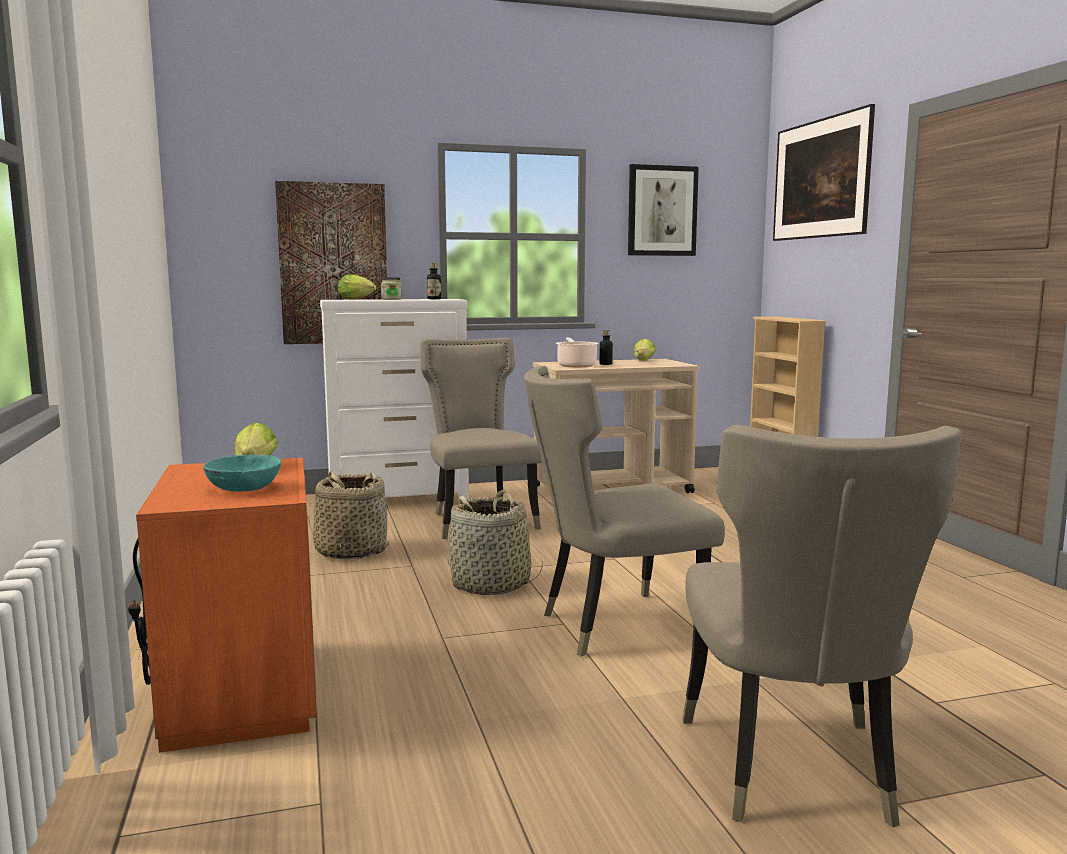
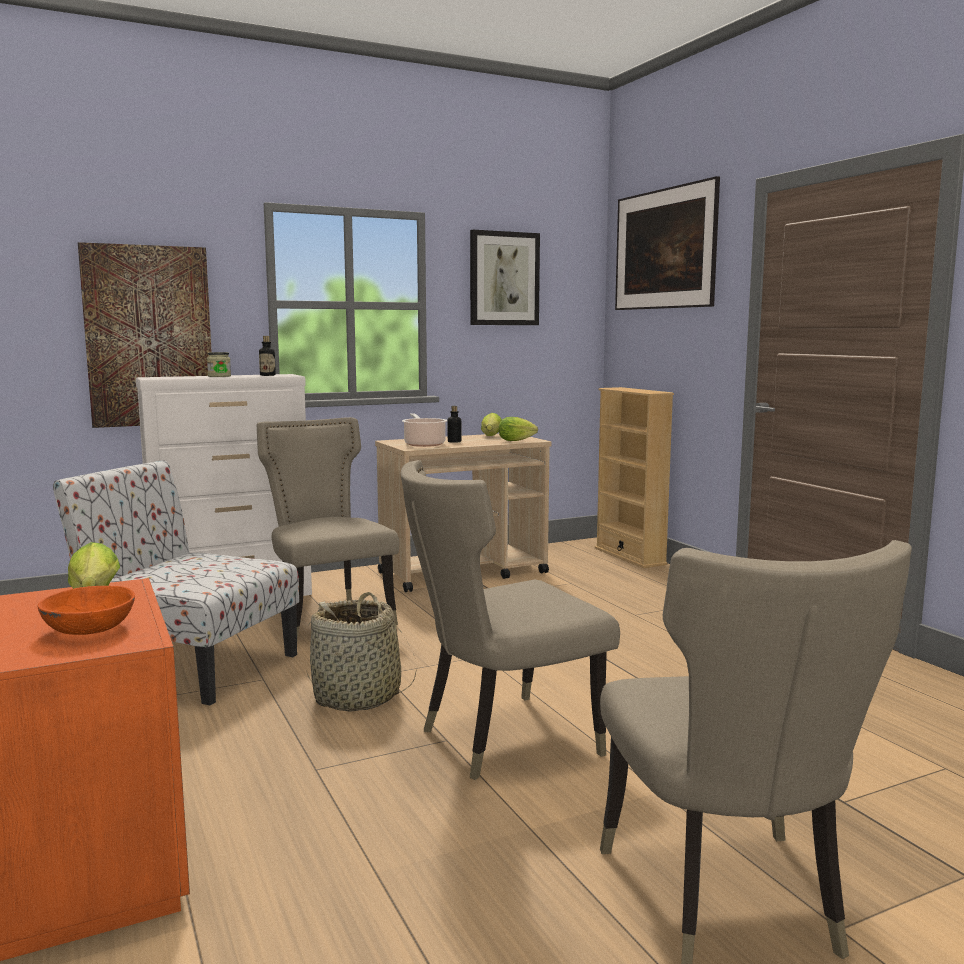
camera: 10 degrees left, 0 degrees up
(243, 488) = (88, 629): turquoise bowl -> orange bowl
(350, 551) = (188, 665): basket -> chair
(358, 299) = (180, 376): lettuce -> lettuce (518, 441)

